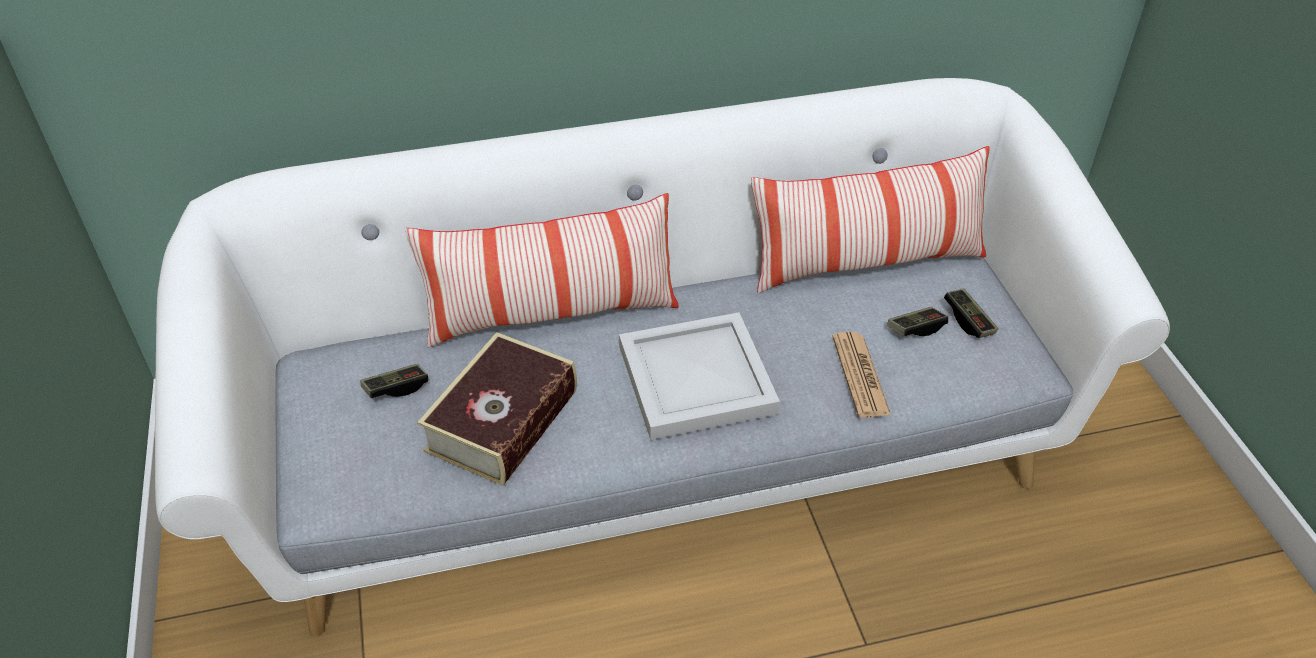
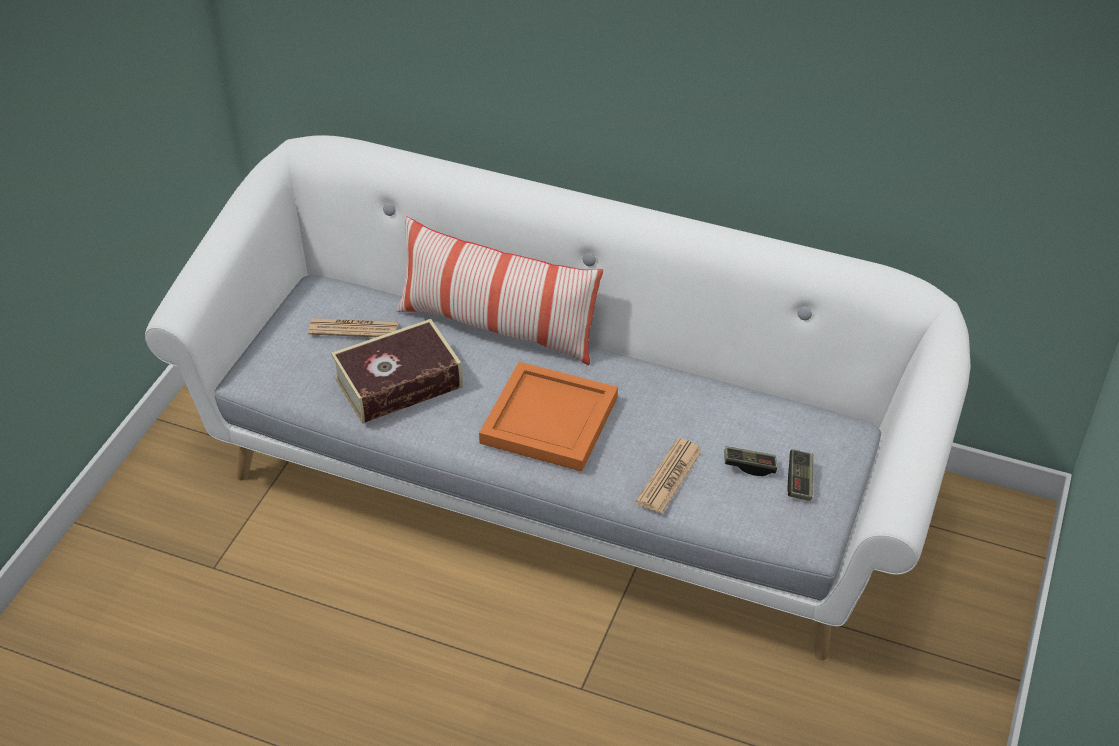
camera: 35 degrees right, 0 degrees up
(396, 388) = (353, 329): game controller -> newspaper
(699, 381) = (550, 422): white tray -> orange tray
(866, 263) = (767, 401): pillow -> none

